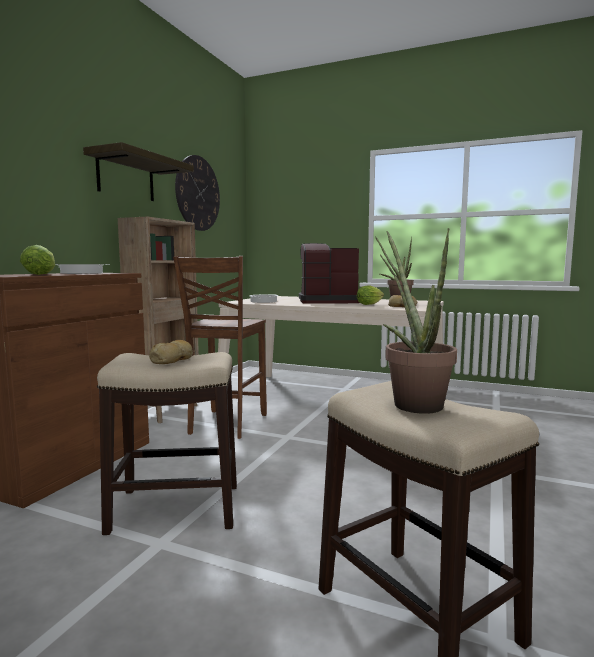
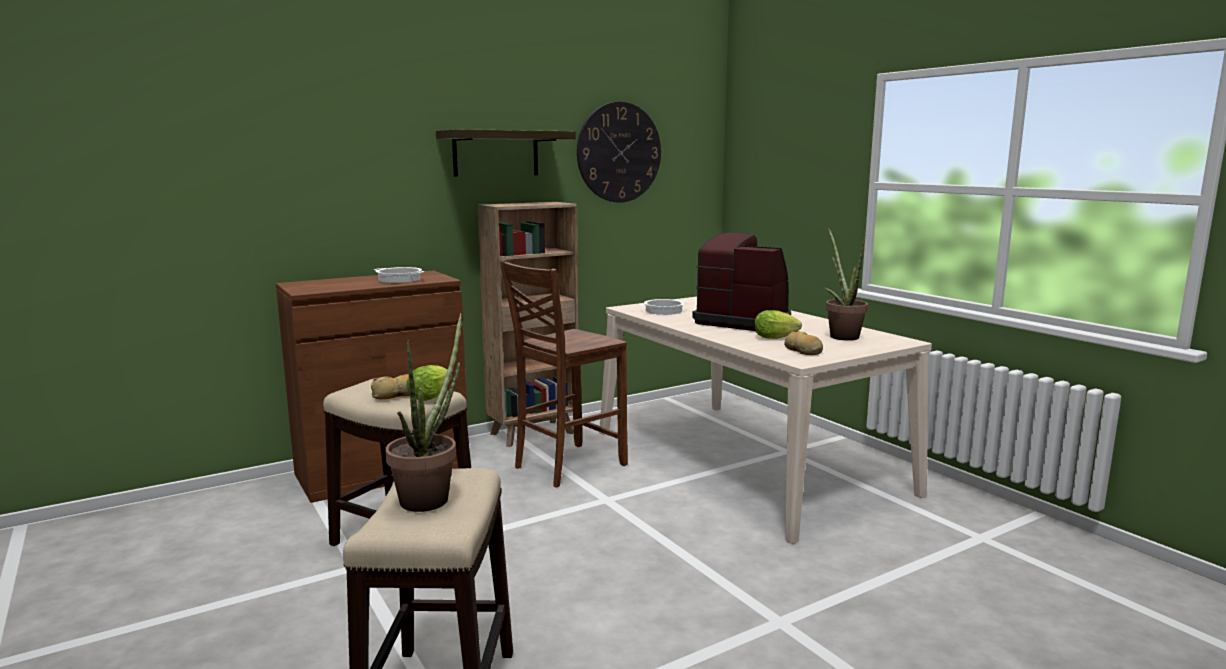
camera: 35 degrees right, 5 degrees up
(41, 274) = (348, 285): lettuce -> lettuce (432, 397)

